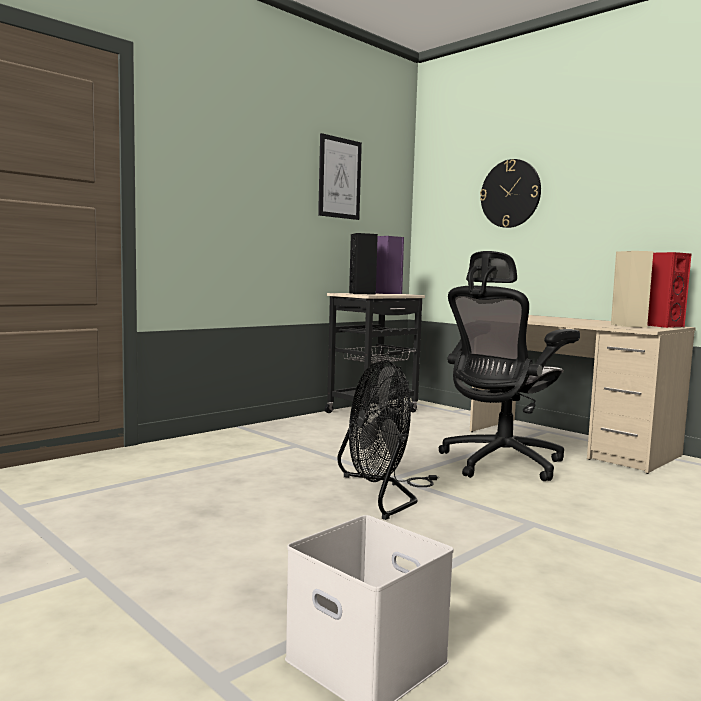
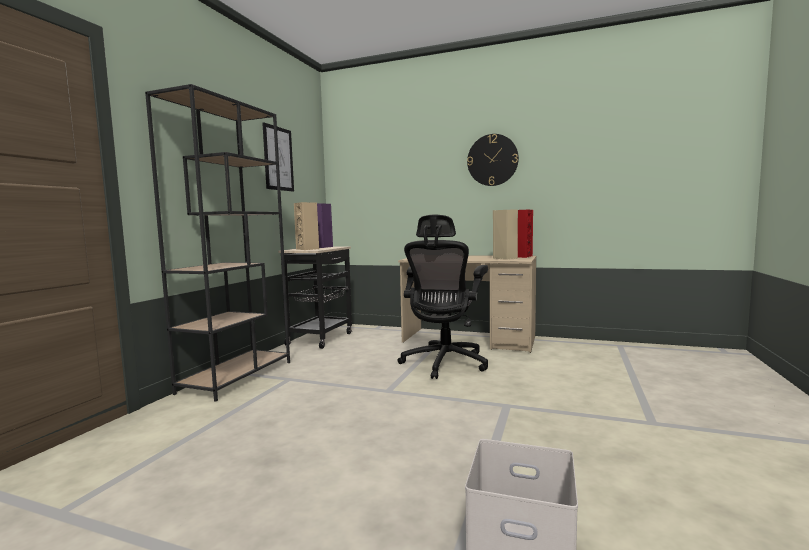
camera: 25 degrees left, 0 degrees up
(247, 434) = (237, 377): none -> bookcase
(362, 293) = (308, 249): black speaker -> beige speaker
(385, 492) = (393, 405): black fan -> none
(510, 193) = (404, 171): wall clock -> wall clock (492, 160)

